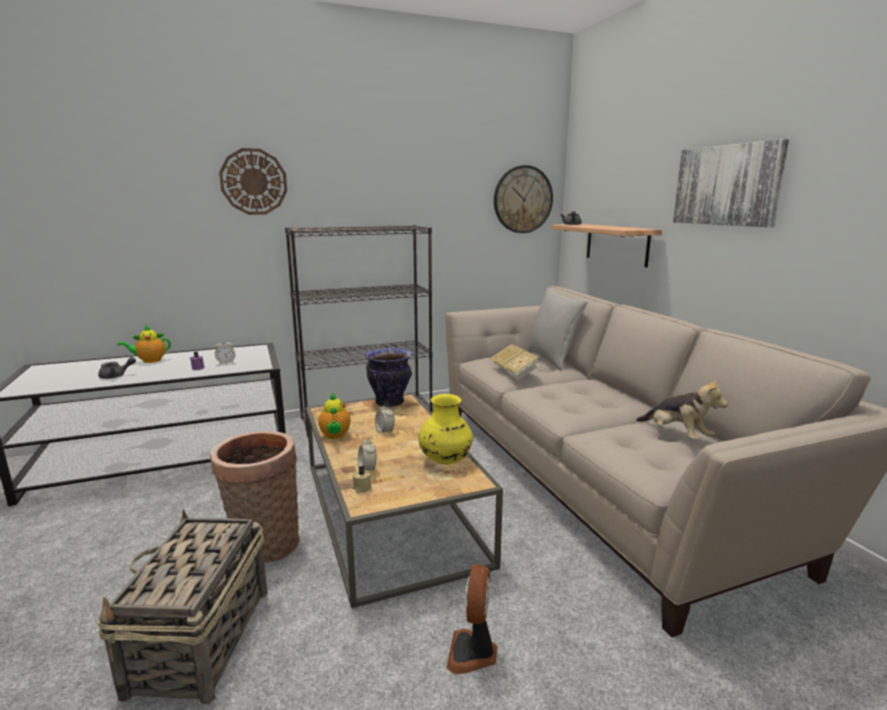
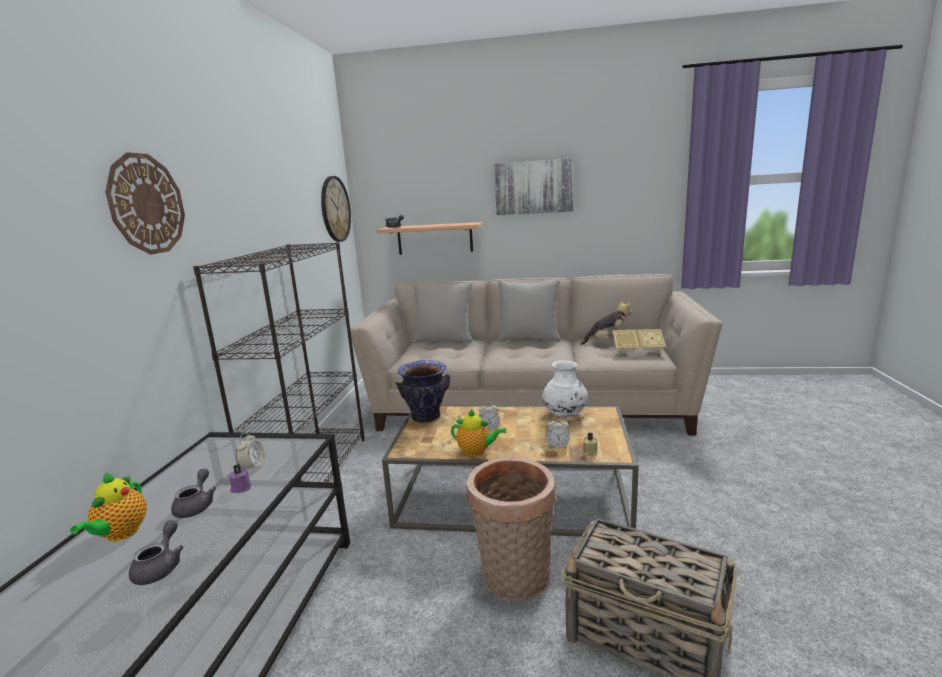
camera: 60 degrees left, 0 degrees up
(177, 365) = (196, 506): none -> grey teapot
(445, 460) = (565, 415): yellow vase -> white vase
(473, 653) = (694, 497): fan -> none
(514, 373) = (457, 355): book -> book (637, 352)
(616, 392) = (529, 339): none -> grey pillow

